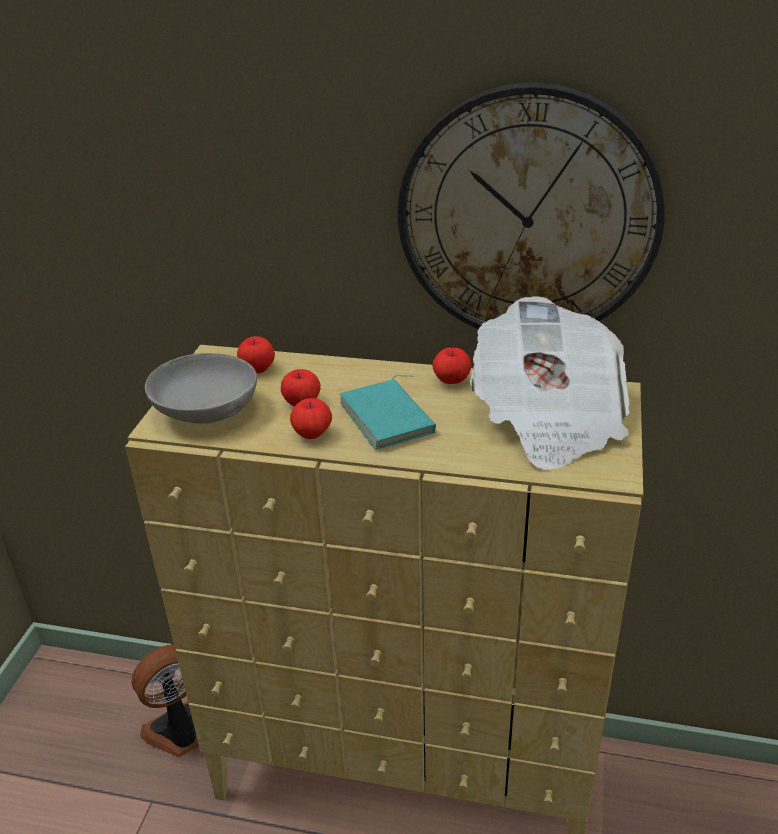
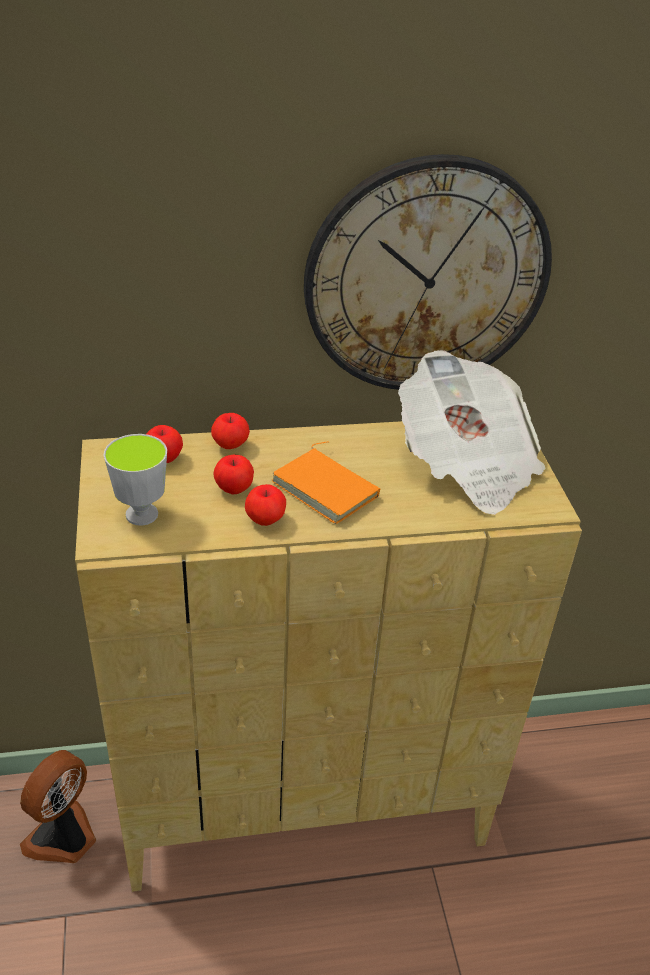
camera: 25 degrees left, 5 degrees up
(206, 411) = (142, 514): grey bowl -> cup
(390, 418) = (328, 488): turquoise book -> orange book
(451, 381) = (360, 440): apple -> apple (230, 445)

